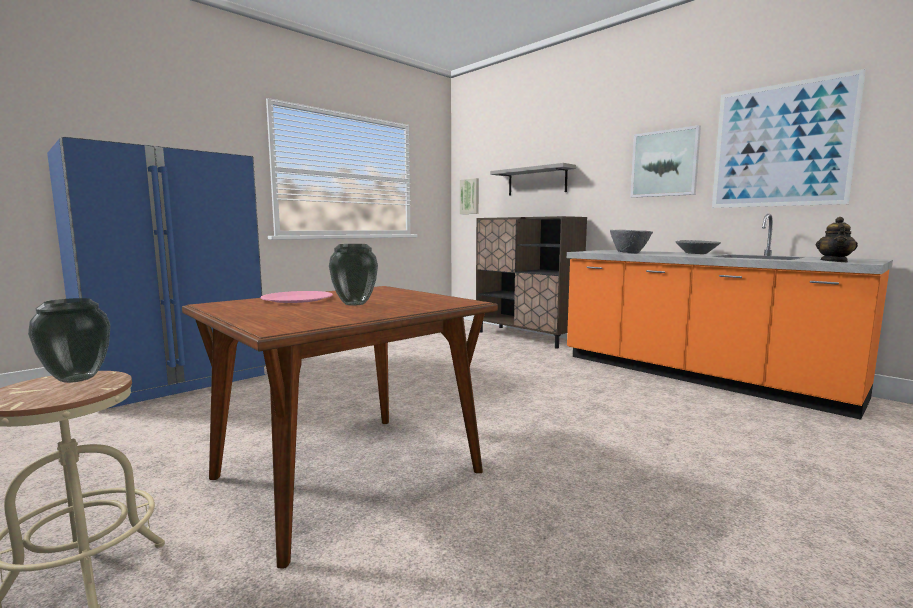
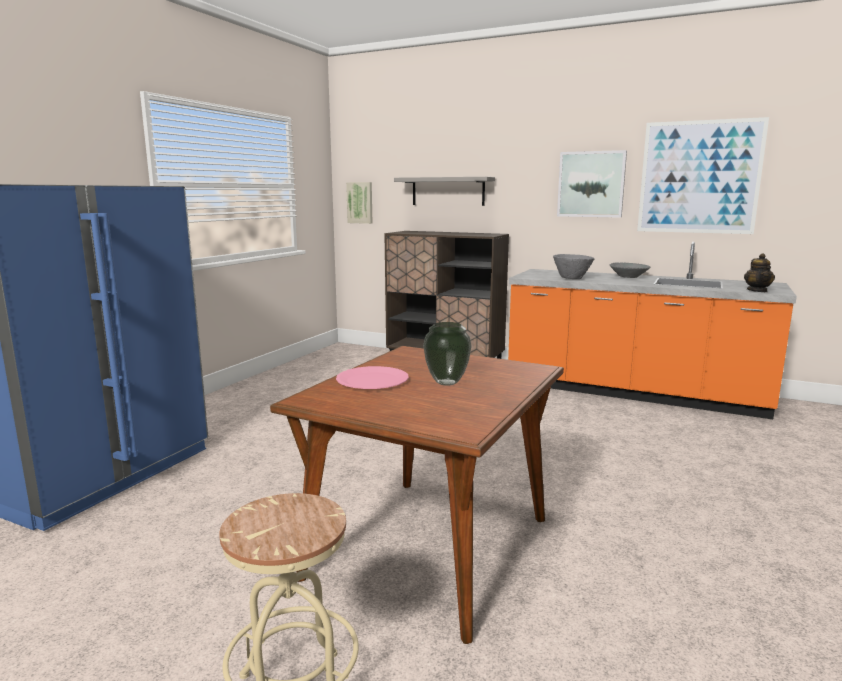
camera: 20 degrees left, 5 degrees up
(76, 379) = (276, 510): vase -> none

